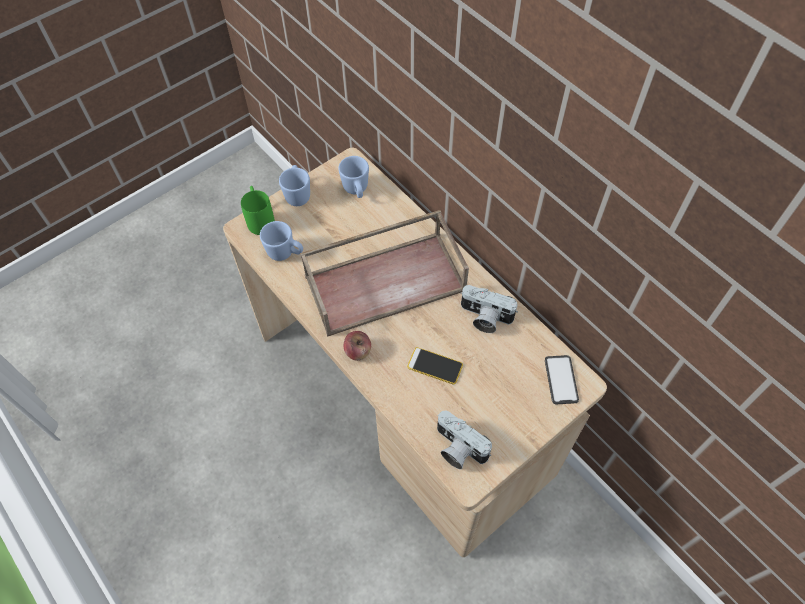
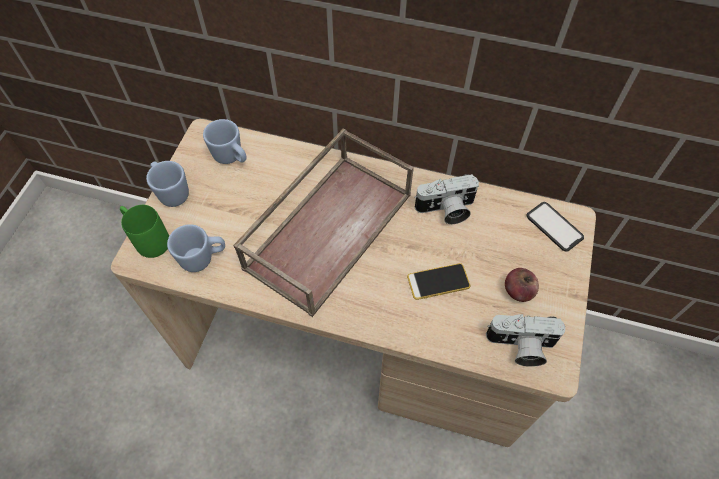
camera: 35 degrees left, 0 degrees up
(358, 351) = (354, 313): apple -> apple (518, 291)

